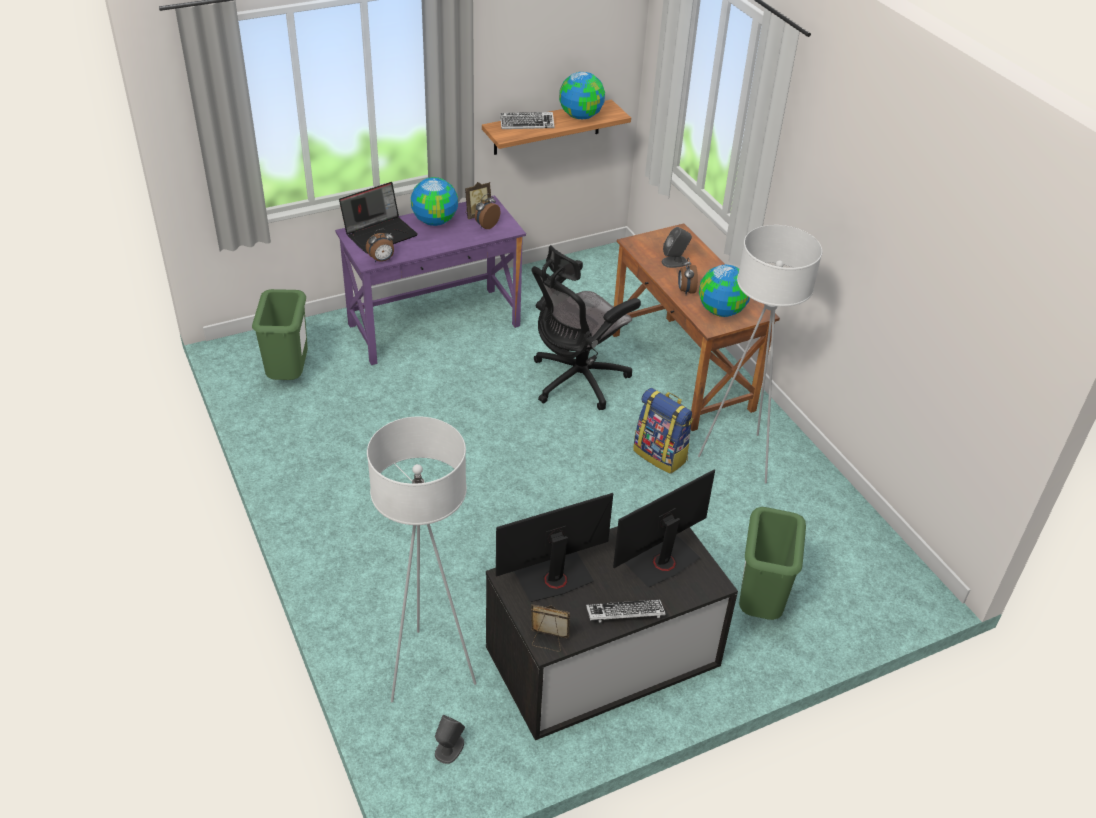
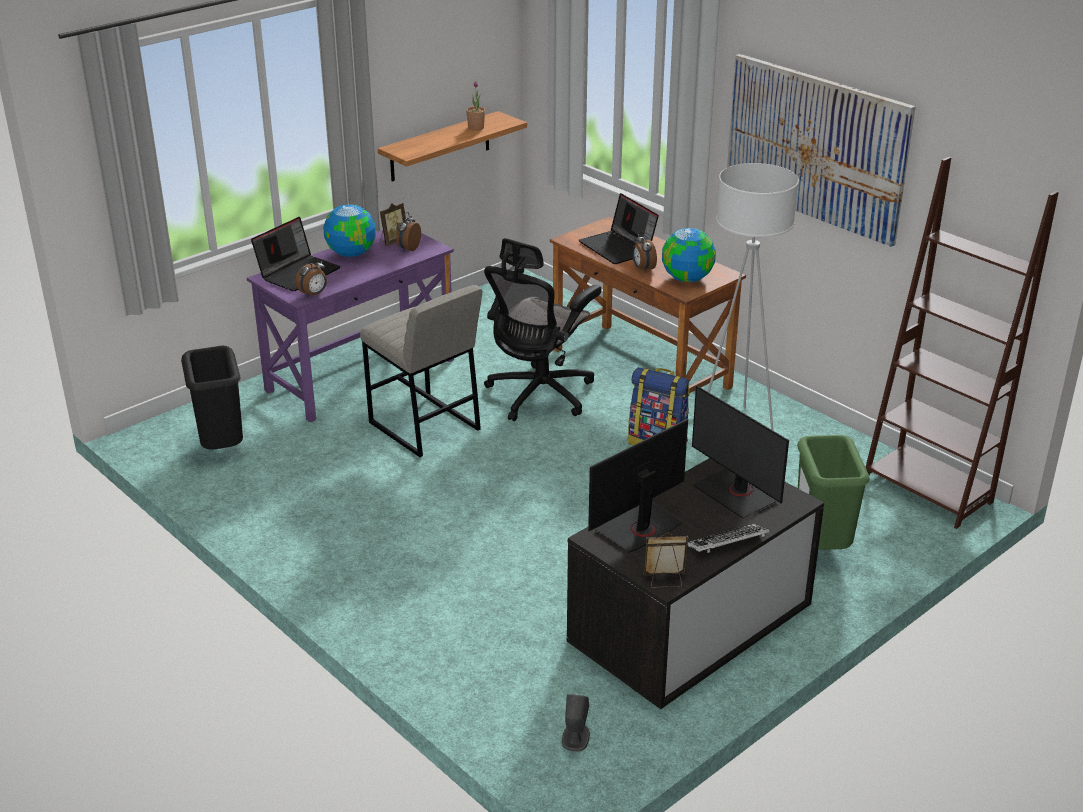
camera: 15 degrees left, 10 degrees down
(289, 376) = (223, 449): green trash can -> black trash can
(428, 670) = (517, 675): white floor lamp -> none
(465, 392) = (426, 427): none -> grey chair
(527, 124) = (424, 141): keyboard -> none
(581, 116) = (476, 127): globe -> potted plant
(660, 560) = (736, 493): monitor -> monitor turned 75 degrees counterclockwise
(675, 262) = (618, 248): grey speaker -> laptop
(858, 219) = (815, 147): none -> picture
(889, 569) = (927, 491): none -> brown bookcase

